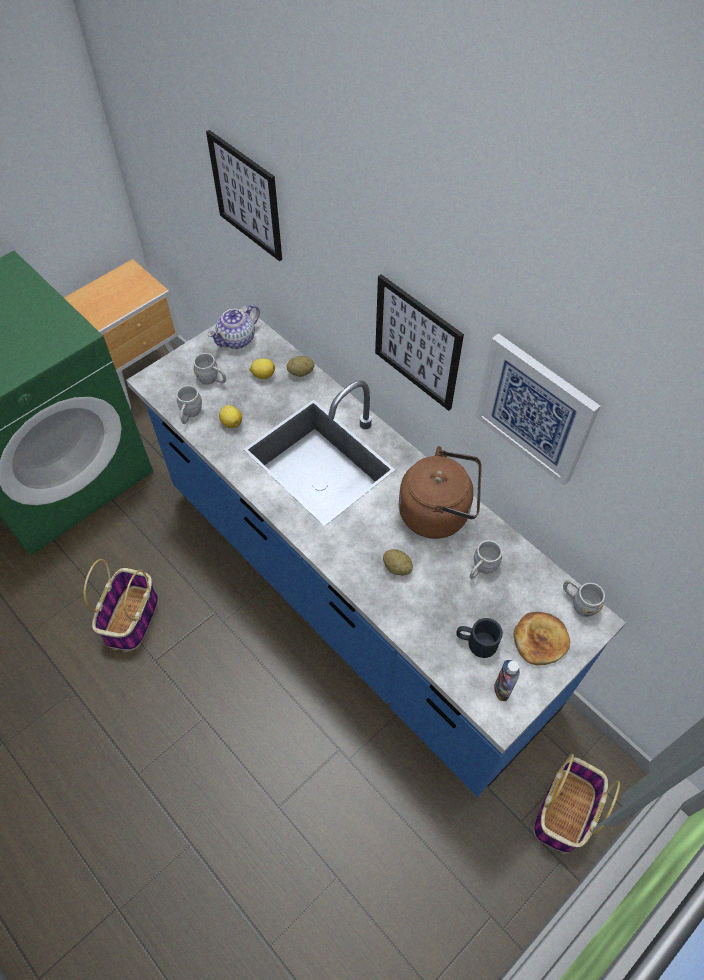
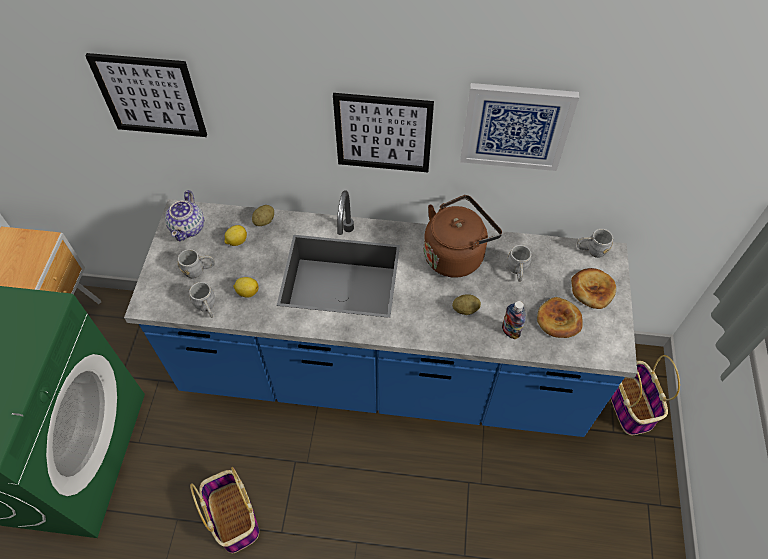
camera: 40 degrees left, 0 degrees up
(476, 642) = (558, 320): black mug -> bread
(502, 689) = (600, 337): bottle -> bottle (510, 331)

